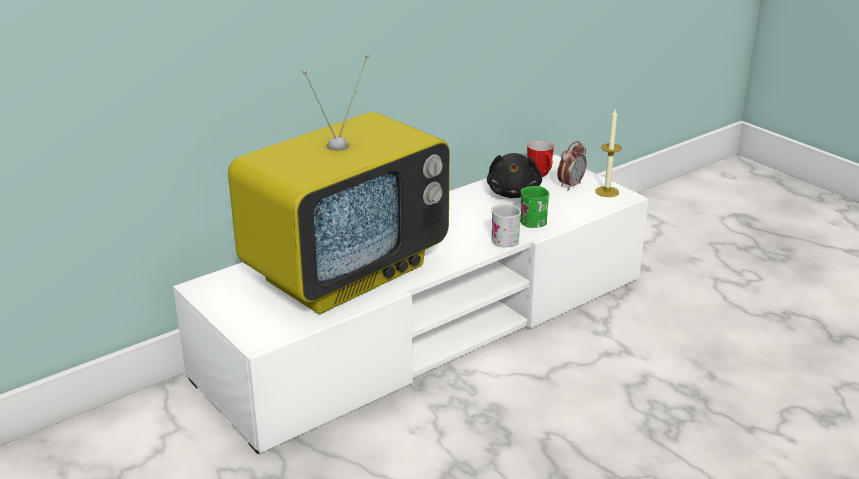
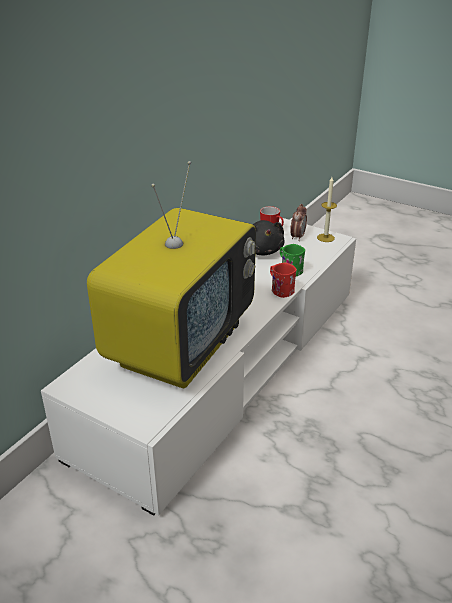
camera: 20 degrees left, 5 degrees up
(503, 238) = (280, 290): white mug -> red mug

